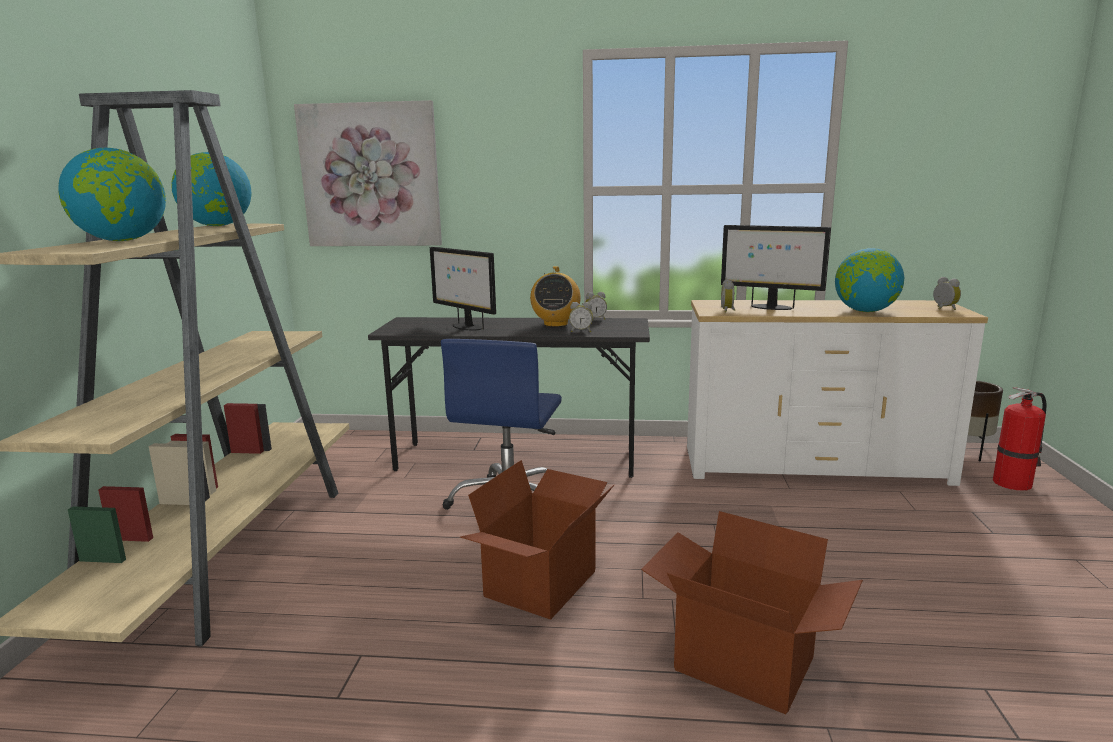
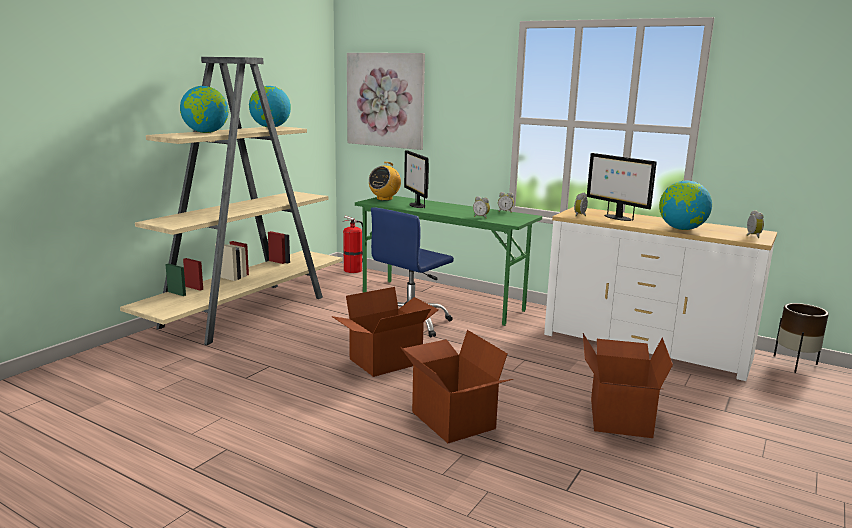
camera: 25 degrees right, 0 degrees up
(517, 459) = (442, 301): grey desk -> green desk
(555, 324) = (473, 211): radio -> radio (384, 199)
(915, 581) = (618, 417): none -> cardboard box
(1013, 482) = (800, 390): fire extinguisher -> fire extinguisher (354, 270)

